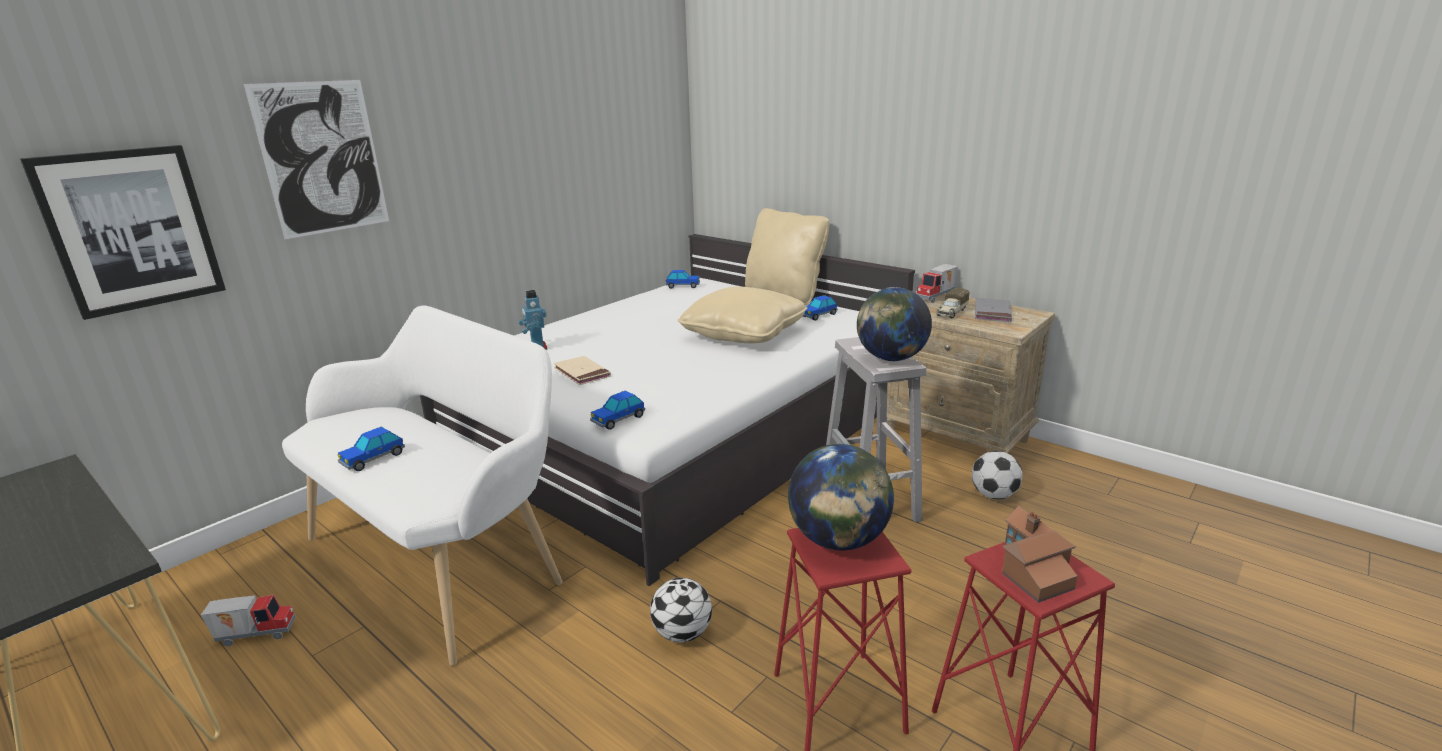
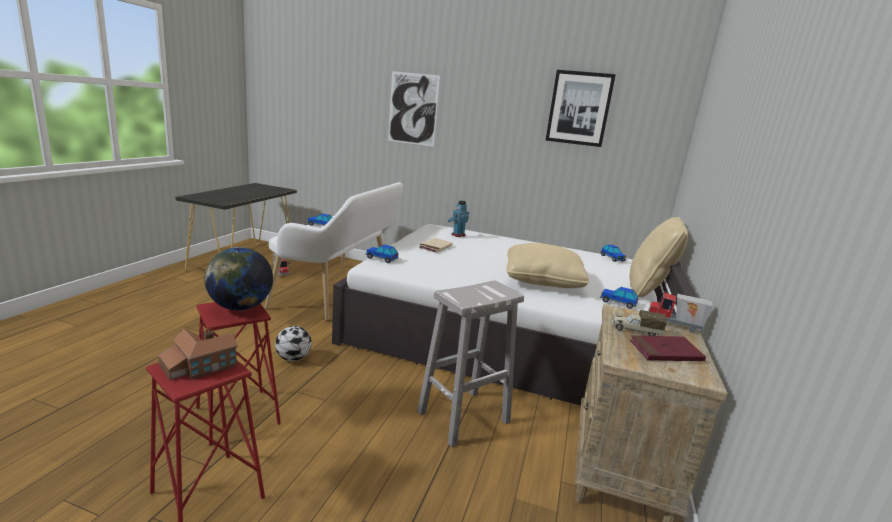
camera: 65 degrees right, 5 degrees down
(131, 230) = (341, 120): picture -> picture (579, 108)
(891, 358) = (469, 296): globe -> none
(992, 313) = (665, 352): grey book -> red book
(993, 495) = (525, 496): football -> none

